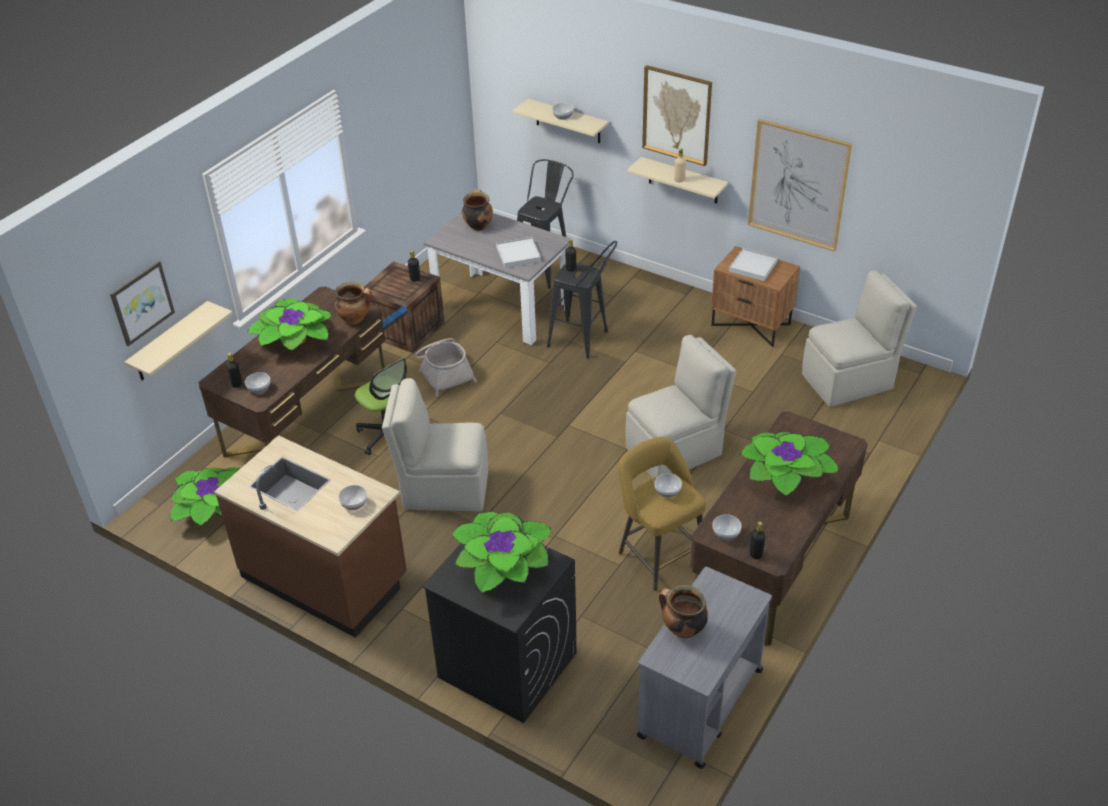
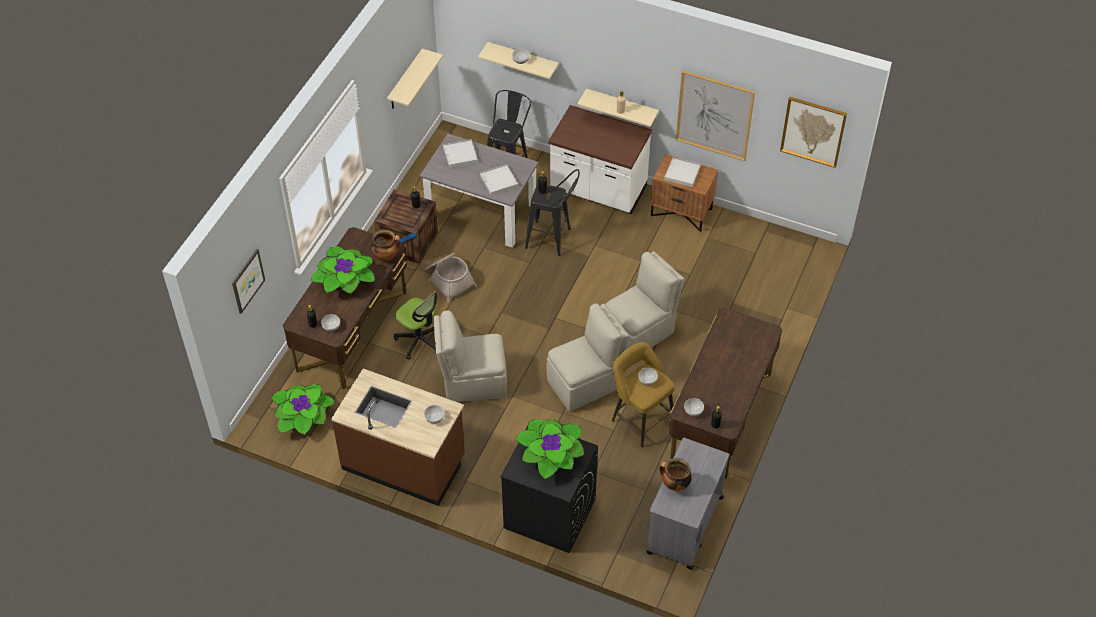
camera: 10 degrees left, 10 degrees up
(170, 342) = (261, 301): beige shelf -> beige shelf (405, 80)
(478, 226) = (460, 155): cooking pot -> white tray
(650, 295) = (598, 191): none -> white counter
(677, 115) = (616, 63): picture -> picture (813, 131)
(785, 477) = (728, 362): potted plant -> none
(849, 381) = (761, 258): beige chair -> beige chair (585, 383)

